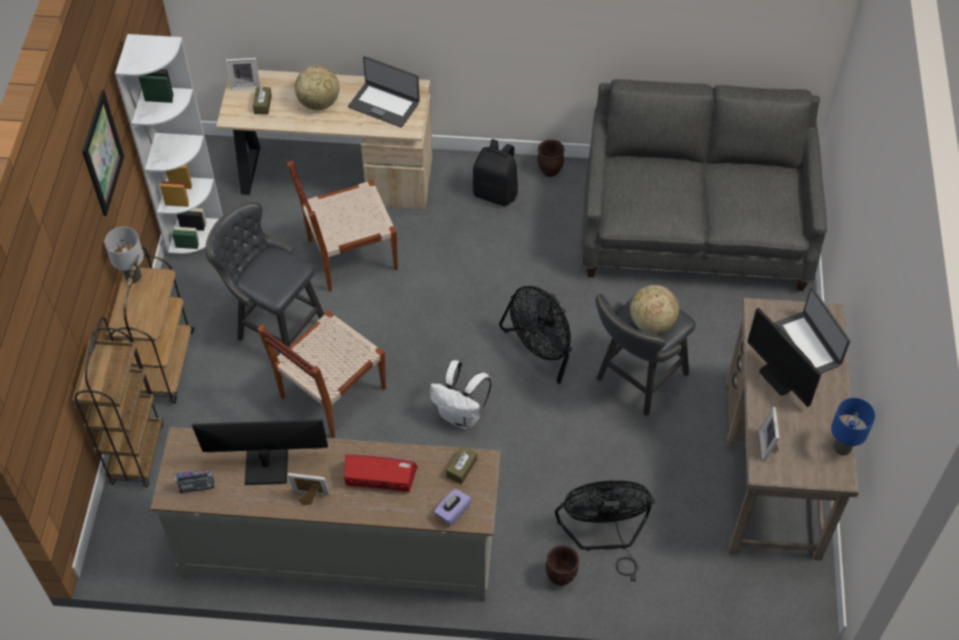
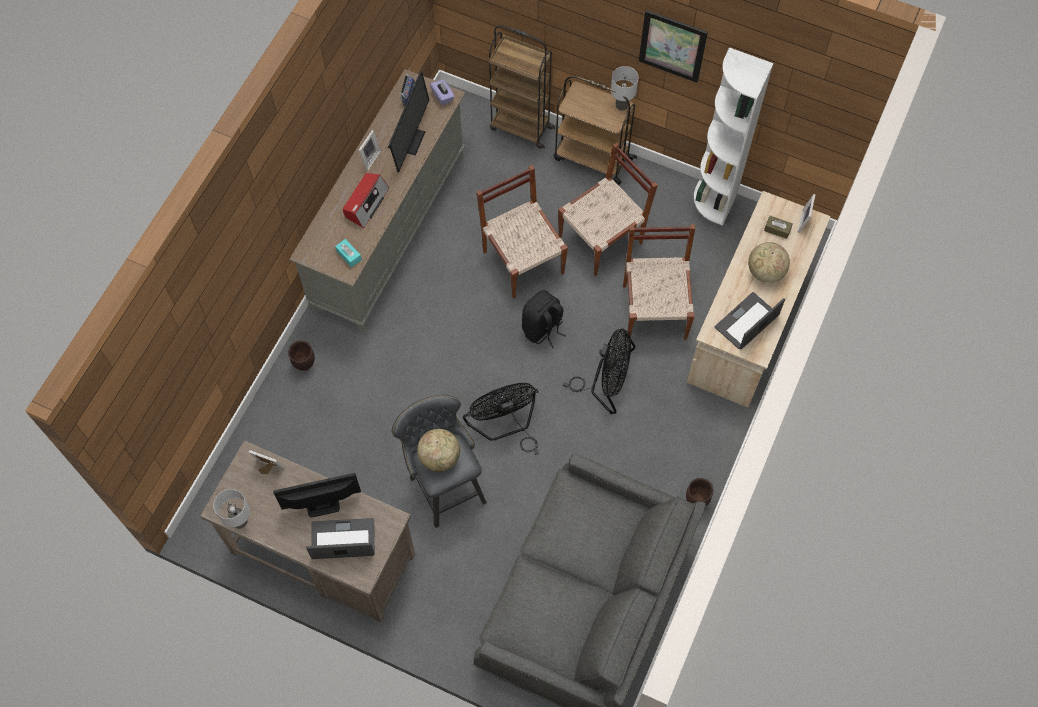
camera: 110 degrees right, 10 degrees up
(274, 326) = (602, 238): grey stool -> chair
(452, 512) = (317, 239): purple tissue box -> purple tissue box (443, 96)
(461, 416) = (466, 343): white backpack -> none
(461, 468) = (349, 255): brown tissue box -> turquoise tissue box
(496, 193) = (685, 445): black backpack -> black backpack (542, 329)
(607, 536) = (321, 408): black fan -> black fan (605, 381)
(841, 449) = (240, 521): blue table lamp -> white table lamp

